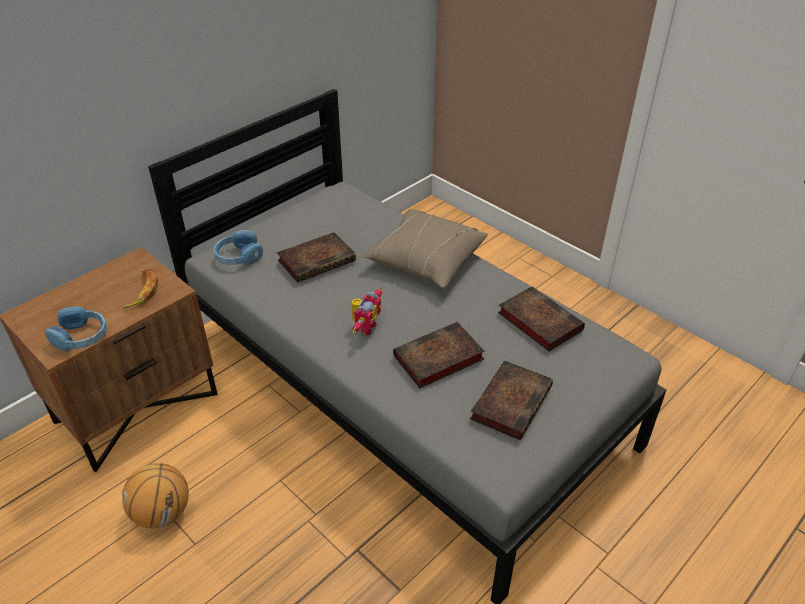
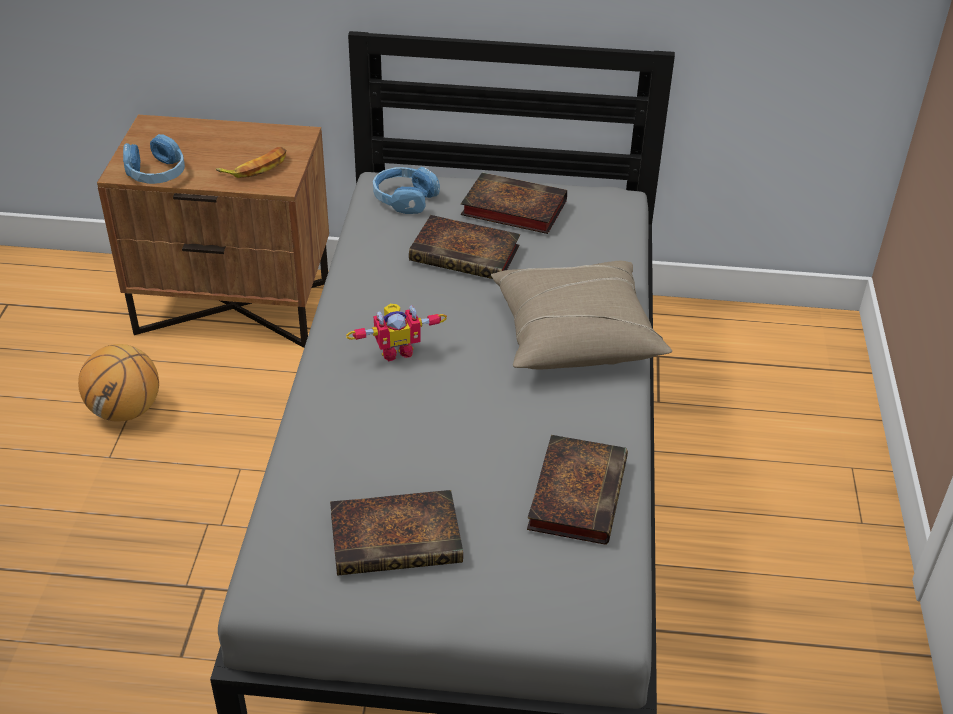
camera: 50 degrees right, 0 degrees up
(437, 359) = (404, 436): book -> book (511, 208)

